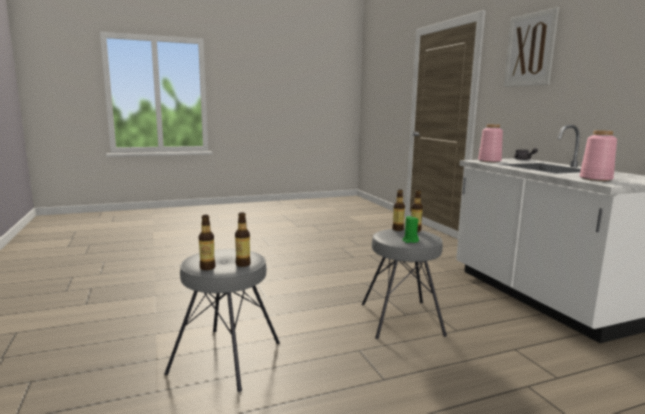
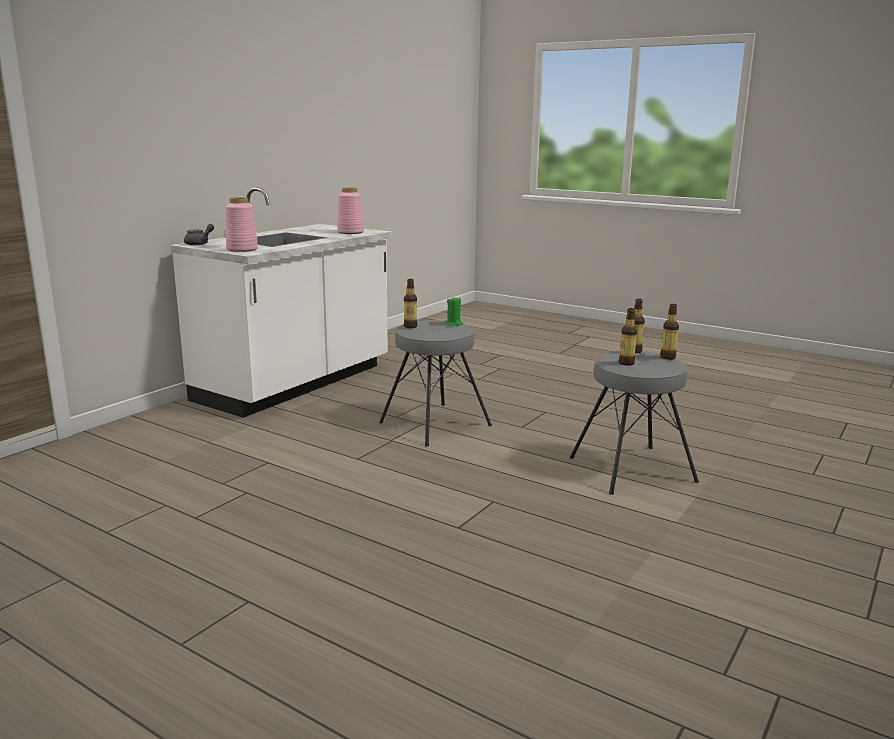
camera: 125 degrees left, 5 degrees up
(397, 229) = (419, 331): bottle -> bottle (626, 363)
(530, 50) = (132, 81): picture -> none

